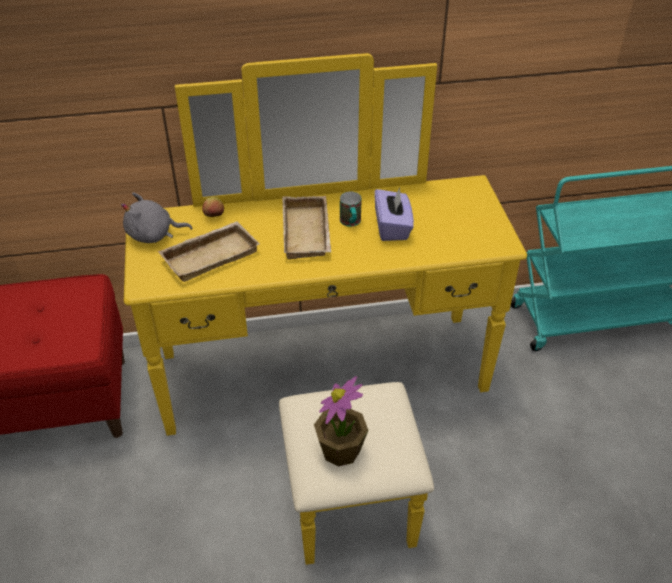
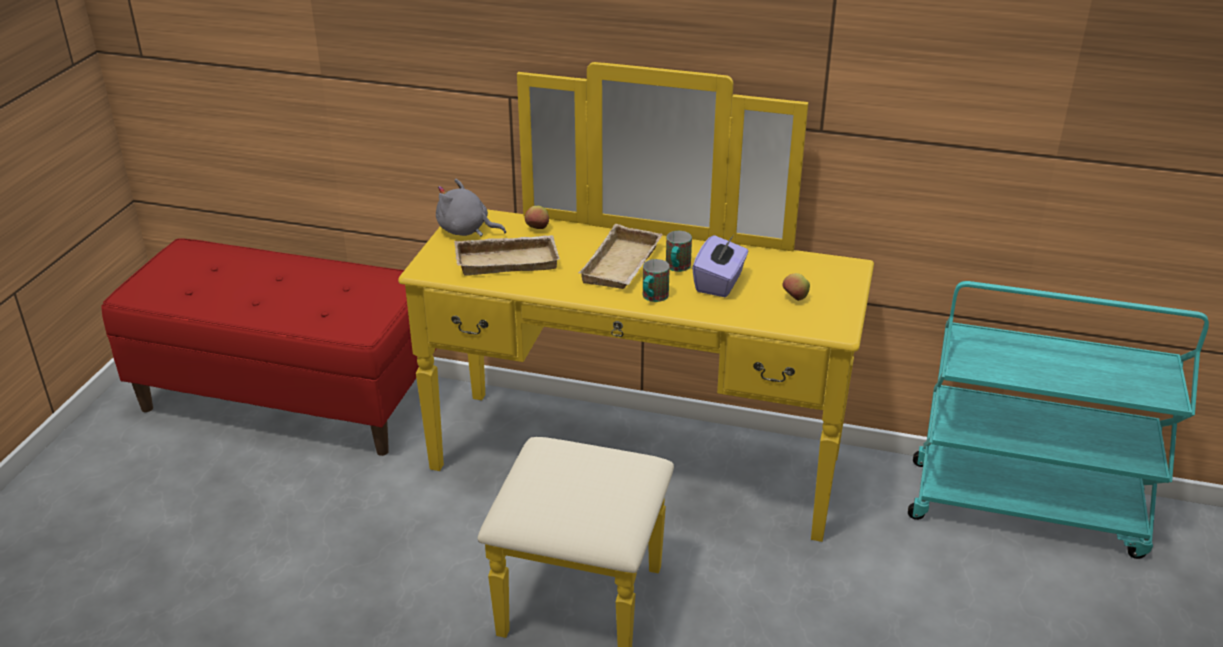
camera: 25 degrees right, 10 degrees down
(341, 450) = (553, 496): potted plant -> none
(352, 257) = (652, 298): none -> mug
(456, 225) = (795, 298): none -> apple

